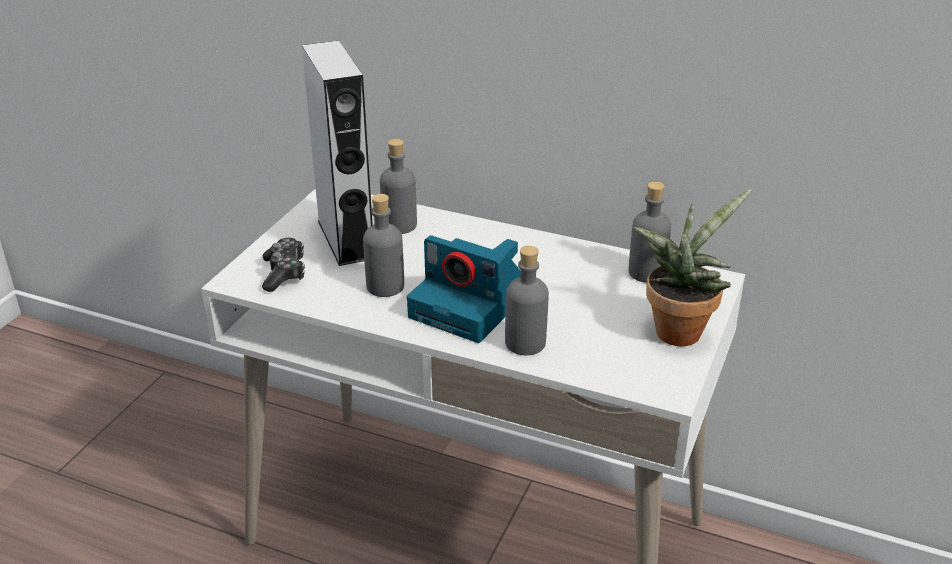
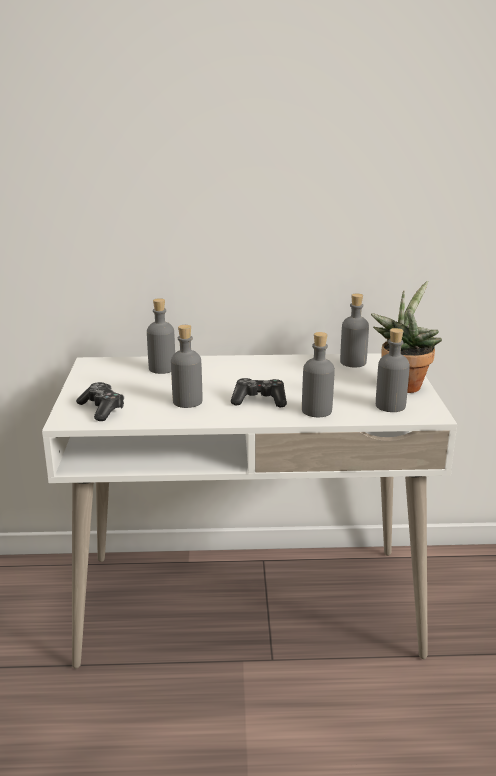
camera: 25 degrees left, 10 degrees down
(345, 239) = (129, 382): grey speaker -> none
(470, 307) = (259, 400): camera -> game controller
(627, 361) = (390, 406): none -> grey bottle

